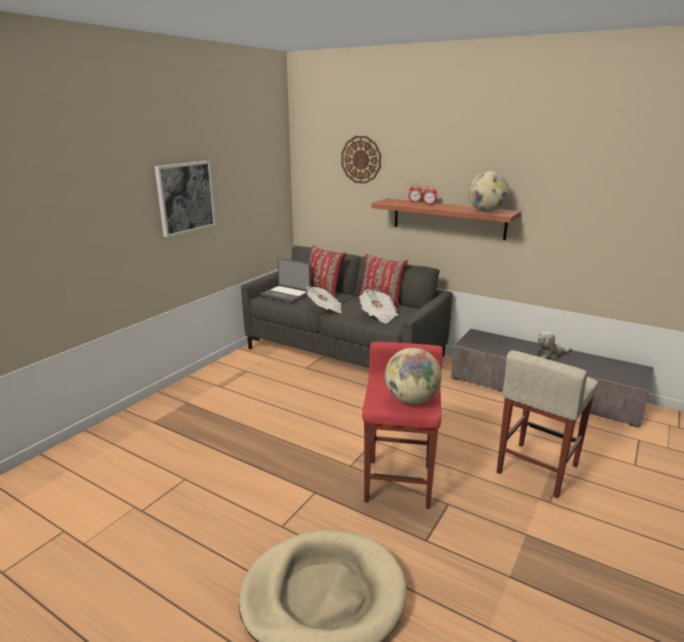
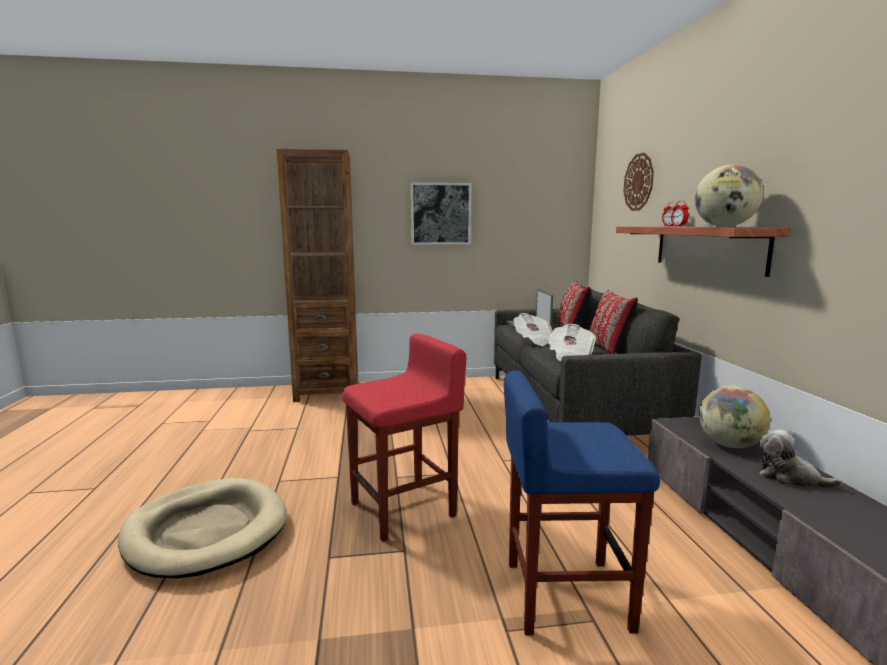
camera: 50 degrees right, 10 degrees down
(125, 430) = (327, 392): none -> brown bookcase
(411, 400) = (390, 394): globe -> globe (729, 445)
(536, 469) = (565, 595): beige stool -> blue stool

